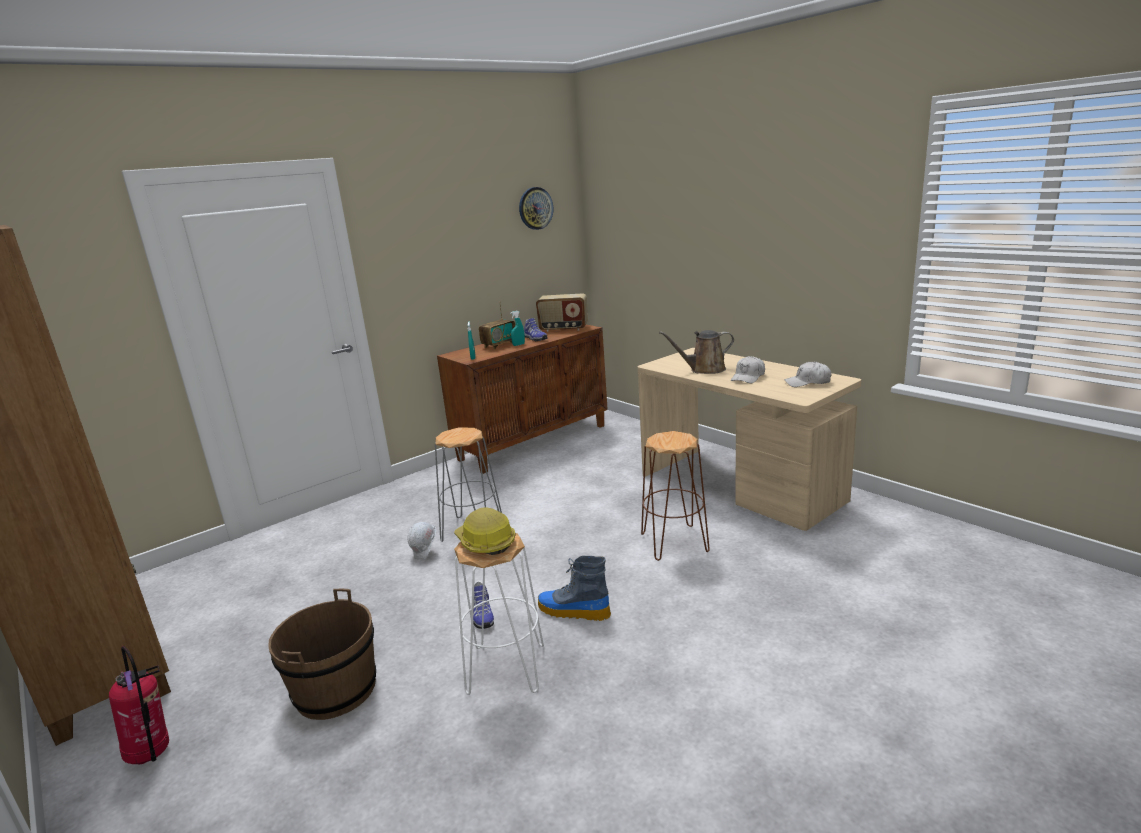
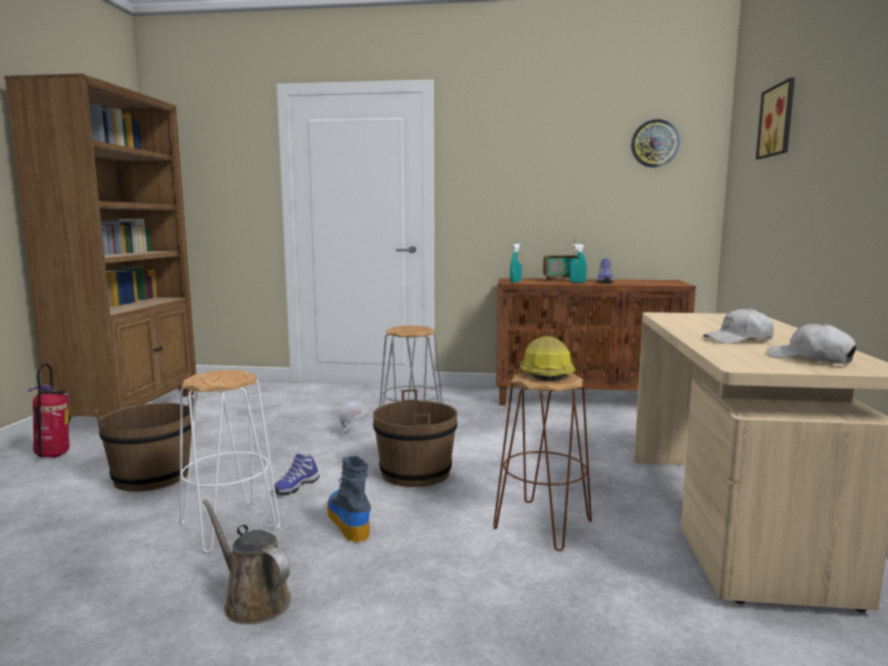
camera: 45 degrees right, 10 degrees down
(485, 542) = (220, 375): hard hat -> hard hat (545, 373)
(541, 555) = (416, 473): none -> brown bucket
(563, 329) = (653, 282): radio -> none
(656, 199) = (779, 121): none -> picture
(704, 370) = (705, 326): brown watering can -> brown watering can (253, 601)

